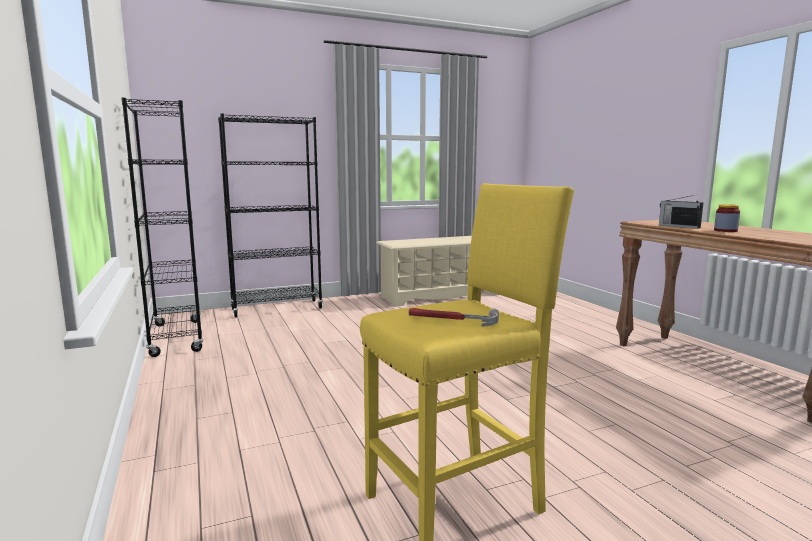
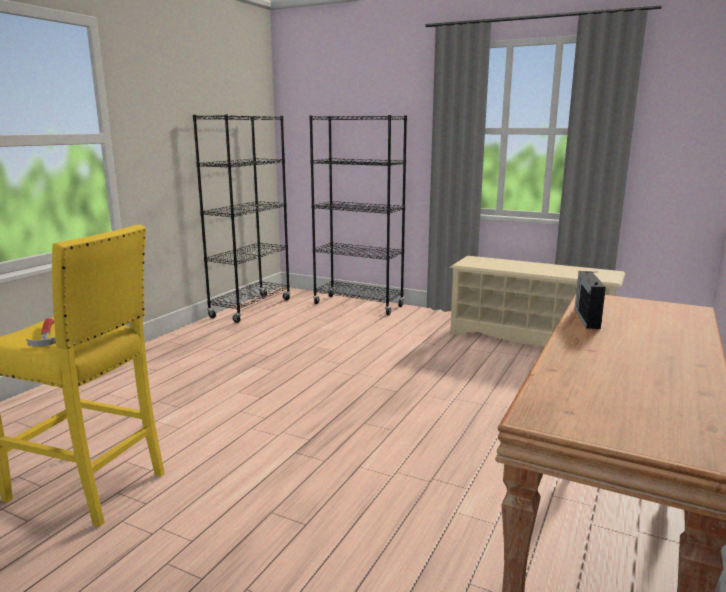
camera: 50 degrees right, 5 degrees up
(725, 231) = (594, 343): jar -> none

